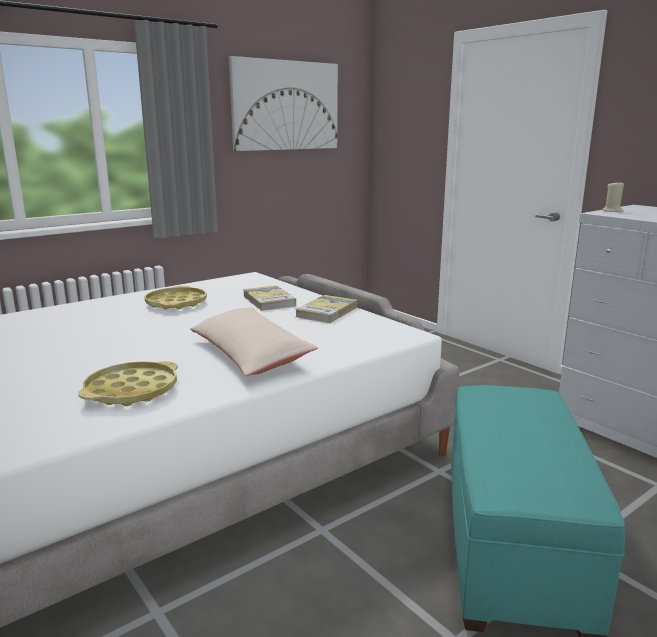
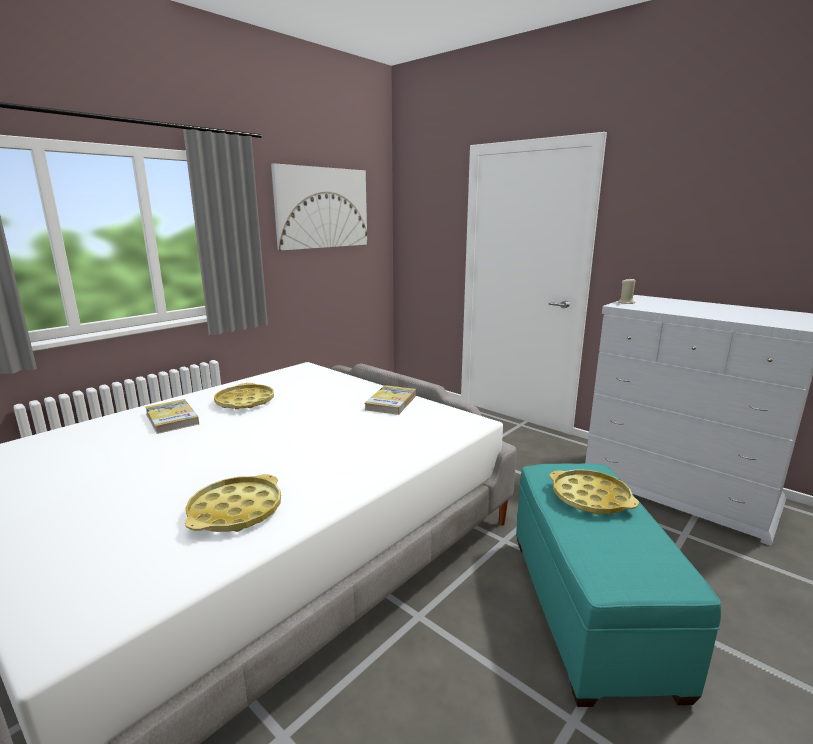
camera: 10 degrees left, 0 degrees up
(250, 354) = (338, 456): beige pillow -> none
(269, 301) = (333, 393): book -> book (172, 419)
(520, 418) = (590, 497): none -> yellow tray

